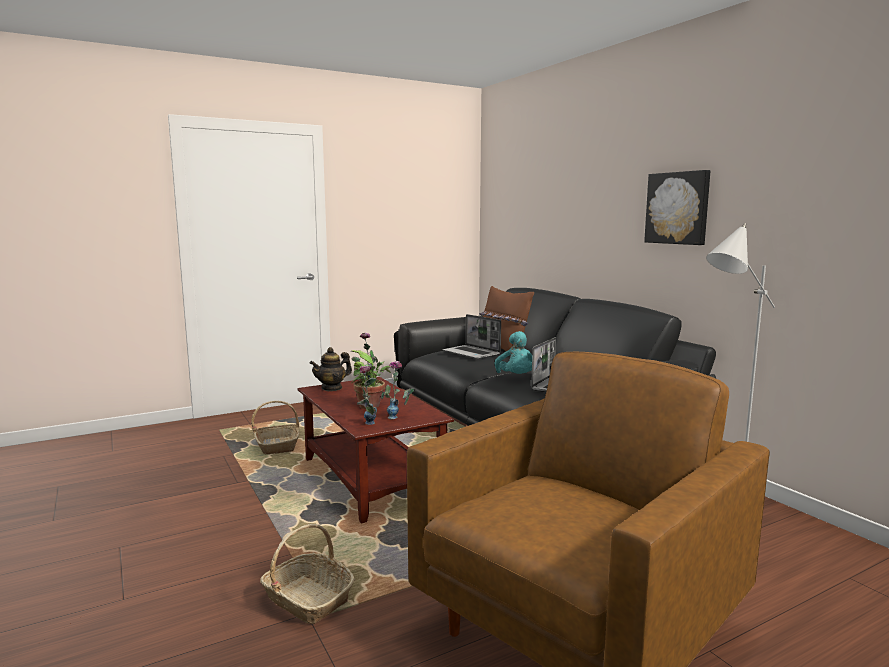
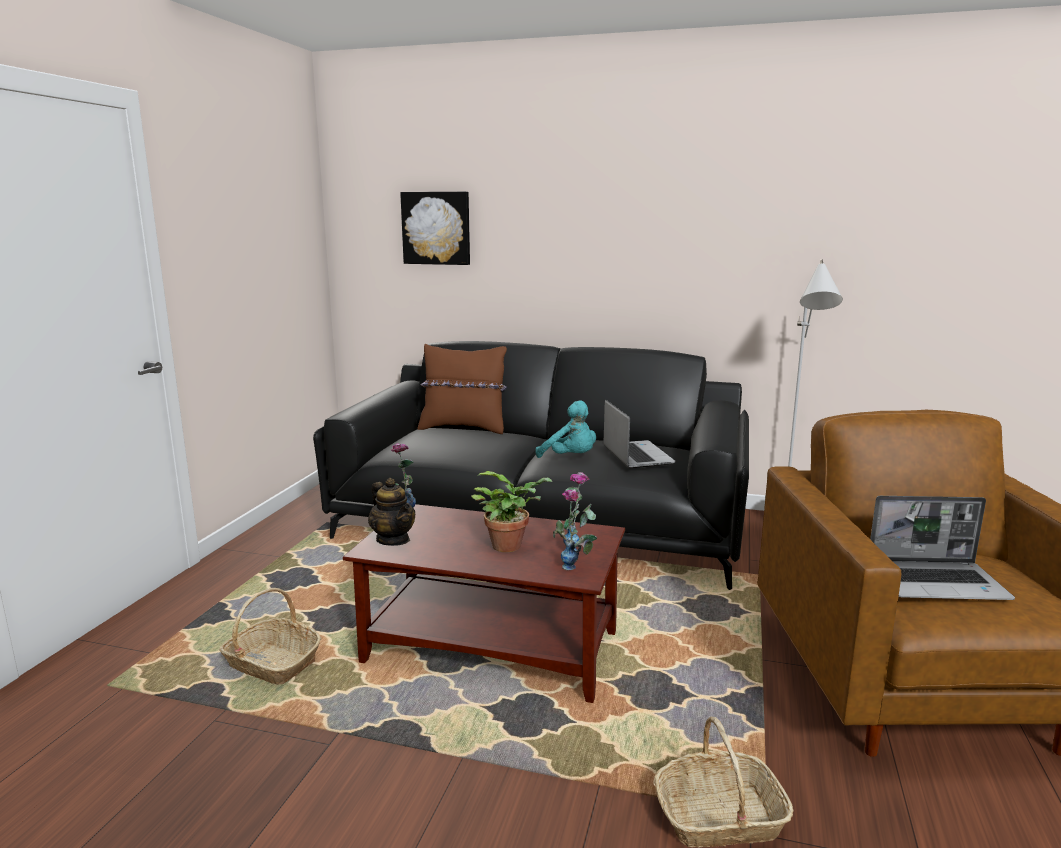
camera: 45 degrees left, 5 degrees up
(332, 388) = (393, 539): teapot -> teapot turned 45 degrees counterclockwise
(472, 353) = (450, 440): laptop -> laptop (937, 582)
(678, 208) = (684, 239): picture -> picture (436, 228)

